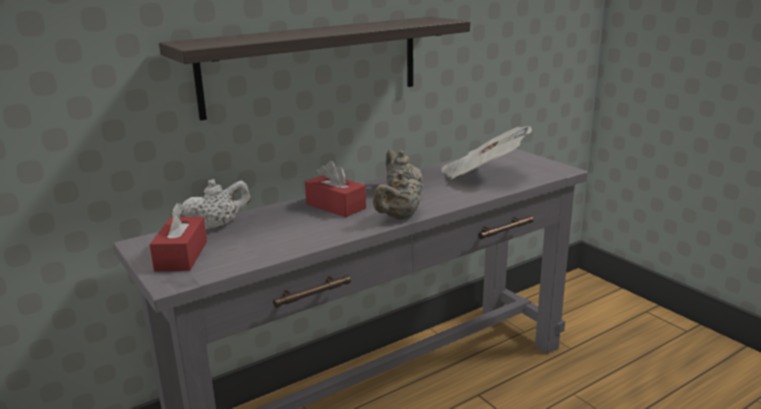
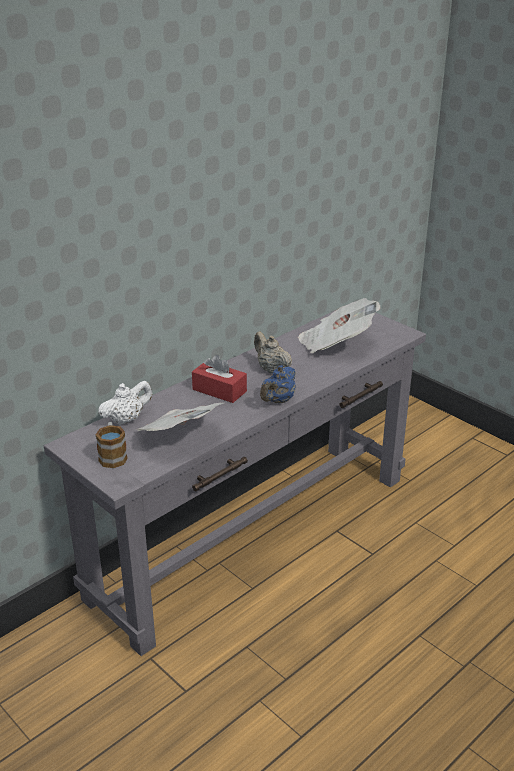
camera: 10 degrees left, 10 degrees up
(181, 256) = (112, 455): red tissue box -> mug
(270, 243) = (180, 436): none -> newspaper
(313, 65) = (192, 267): shelf -> none
(399, 217) = (278, 400): beige teapot -> blue teapot

